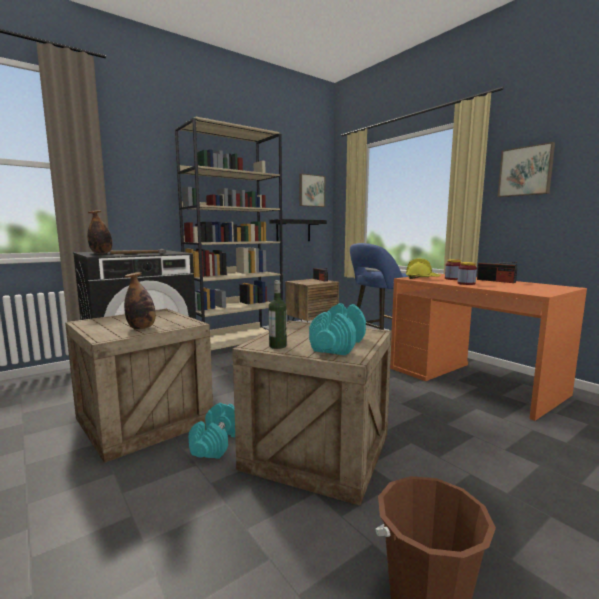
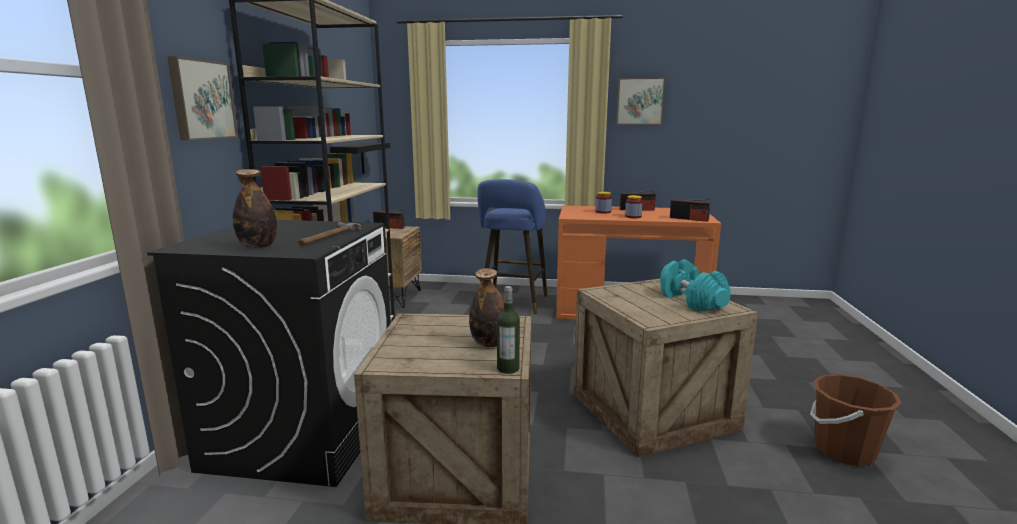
camera: 45 degrees left, 5 degrees up
(216, 443) = (575, 449): turquoise dumbbell -> none
(277, 346) = (665, 316): bottle -> bottle (508, 368)
(311, 191) = (359, 99): picture -> picture (201, 100)
(422, 278) = (581, 215): yellow hard hat -> none
(521, 291) = (689, 219): none -> radio

